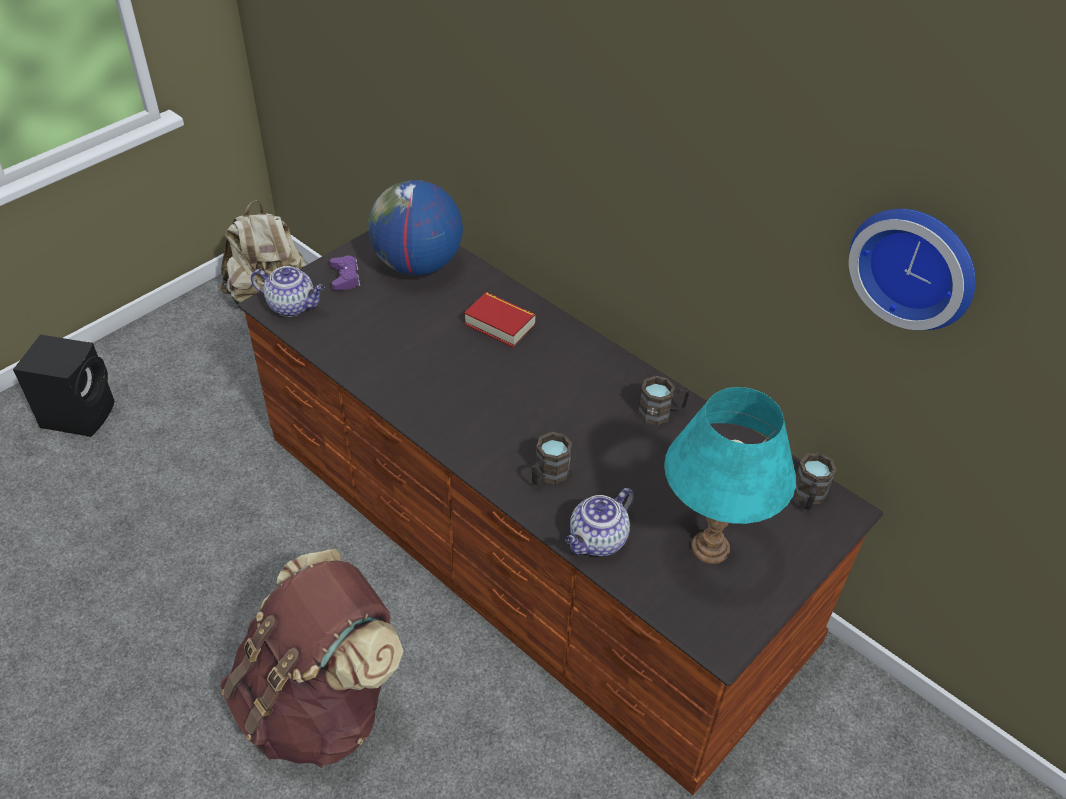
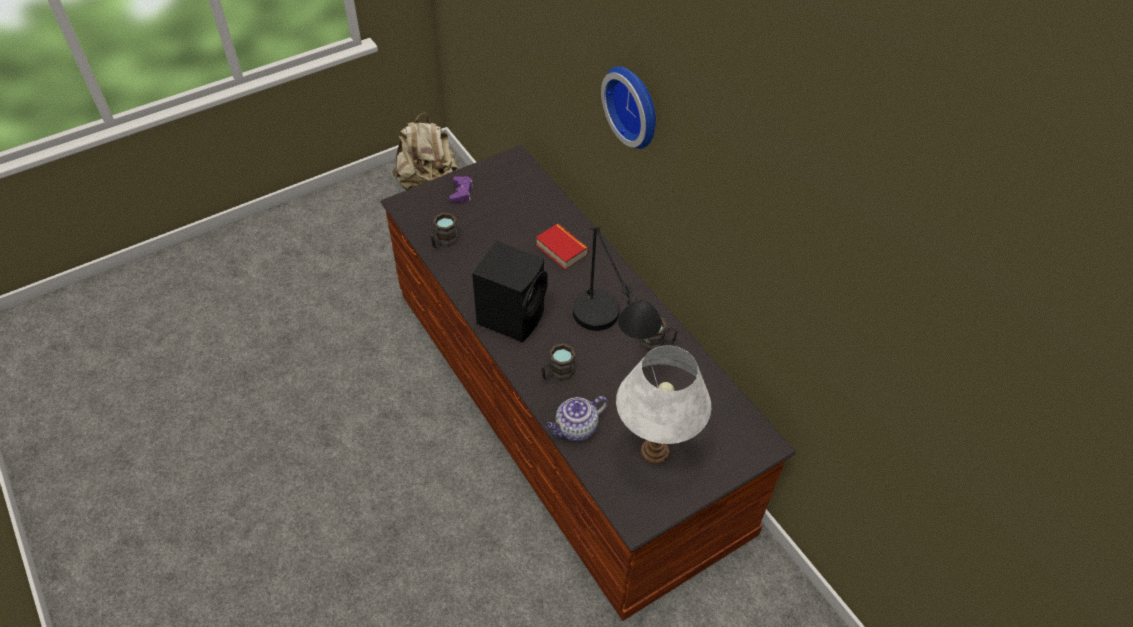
camera: 15 degrees right, 5 degrees up
(80, 413) = (275, 251): black speaker -> black speaker (512, 316)
(293, 306) = (418, 209): teapot -> none
(320, 703) = (384, 495): brown backpack -> none
(417, 265) = (516, 191): globe -> none
(603, 426) = (610, 344): none -> black table lamp
(711, 548) = (655, 451): turquoise table lamp -> white table lamp
(808, 497) = (742, 429): brown mug -> brown mug (443, 242)
(916, 265) = (820, 283): wall clock -> wall clock (635, 105)

